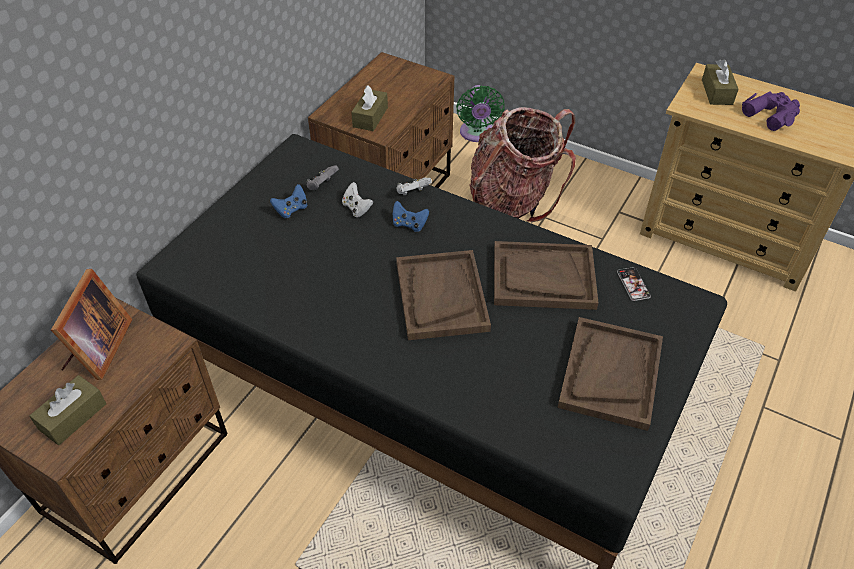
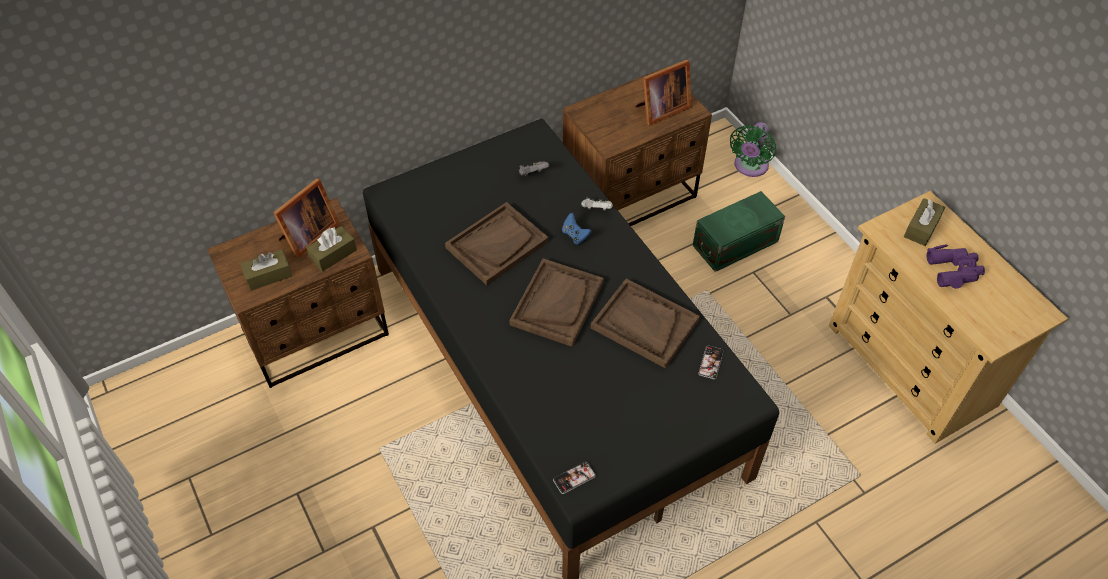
camera: 30 degrees right, 5 degrees up
(291, 210) = (497, 185): blue game controller -> none
(356, 208) = (545, 205): white game controller -> none
(370, 117) = (612, 127): brown tissue box -> brown tissue box (333, 254)
(405, 87) = (660, 110): none -> picture frame
(513, 199) = (737, 244): backpack -> green storage box
(599, 466) = (574, 478): none -> phone
(610, 373) = (635, 420): brown tray -> brown tray (497, 245)

